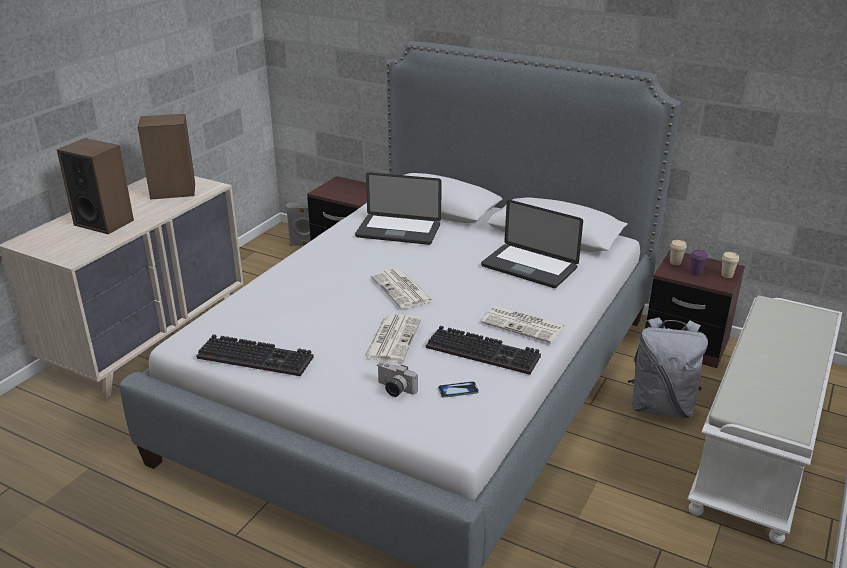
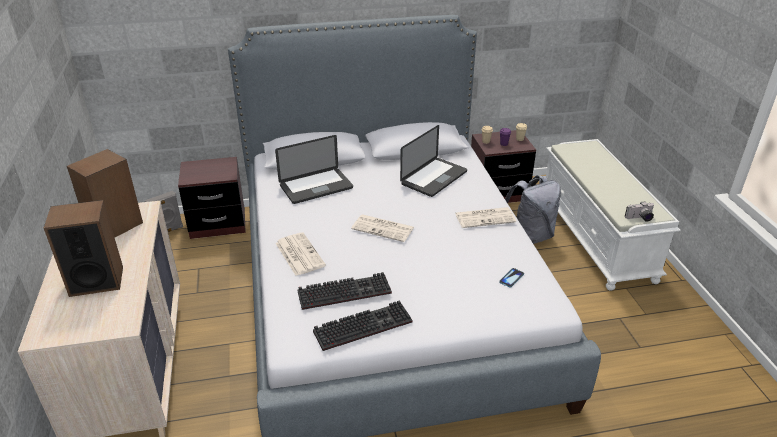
camera: 40 degrees left, 5 degrees up
(392, 338) = (427, 265): newspaper -> newspaper (299, 254)
(394, 390) = (479, 298): camera -> camera (640, 218)
(485, 352) = (490, 246): keyboard -> keyboard (345, 291)
(529, 267) = (434, 178): laptop -> laptop turned 45 degrees counterclockwise

